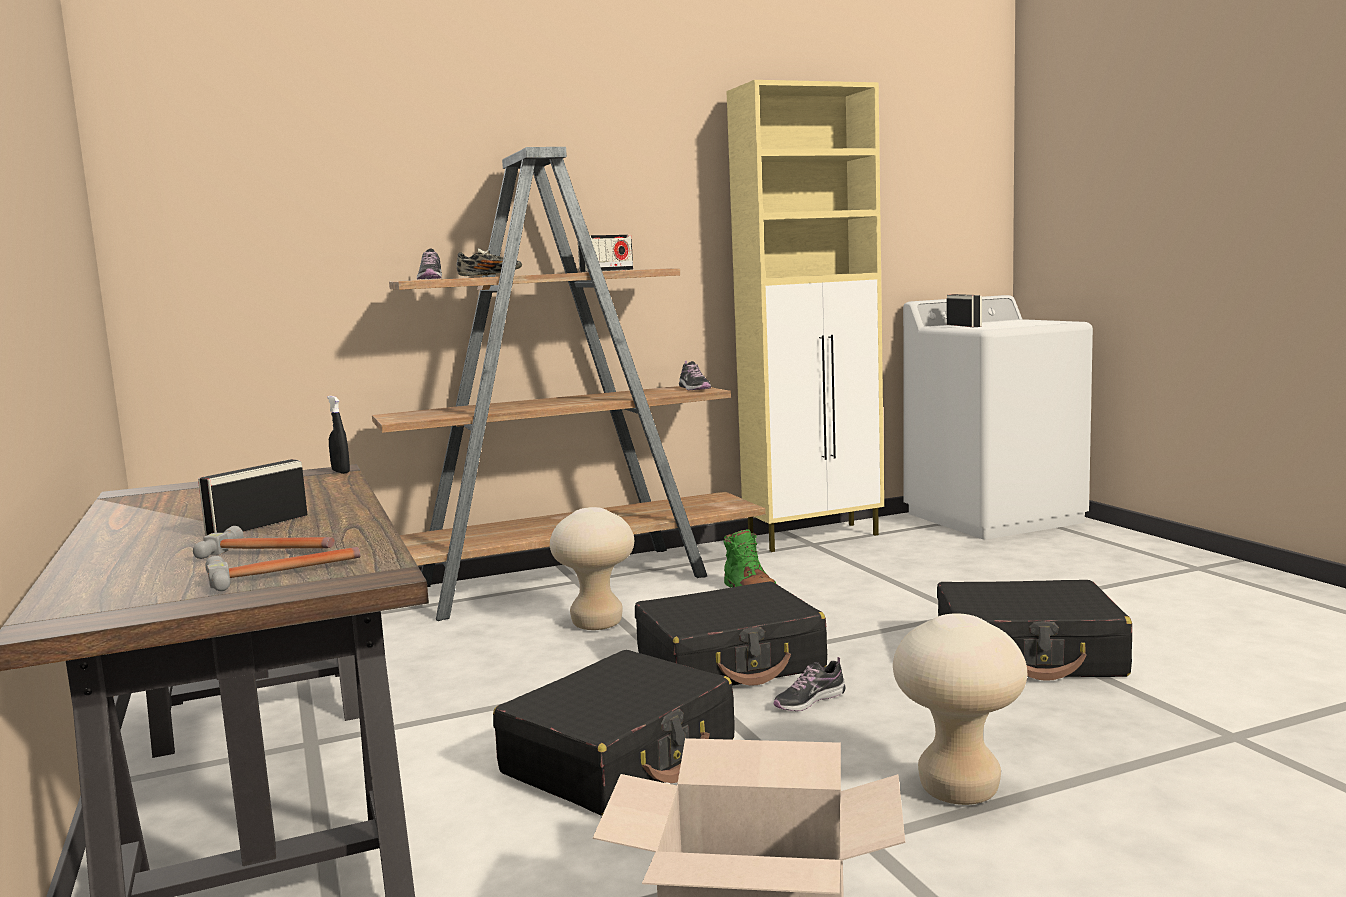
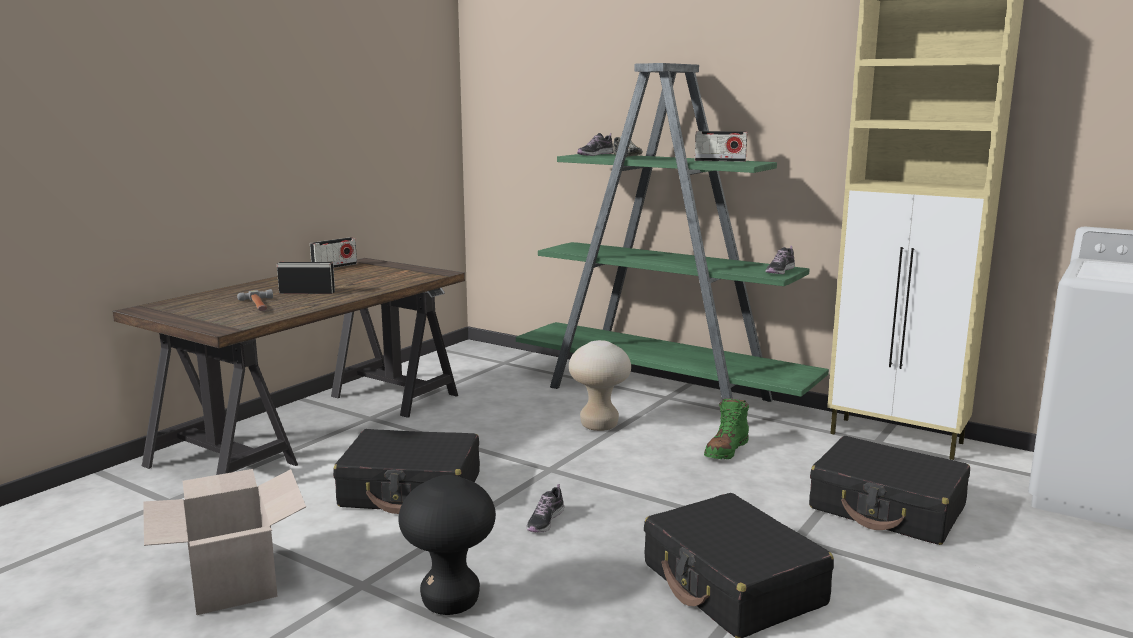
camera: 55 degrees right, 5 degrees up
(286, 573) = (222, 316): hammer -> none
(340, 472) = (439, 275): black spray bottle -> none
(566, 581) = (662, 394): brown bookcase -> green bookcase
(730, 662) = (582, 480): black suitcase -> black suitcase (887, 508)
(809, 701) = (545, 521): shoe -> shoe turned 90 degrees counterclockwise
(959, 790) = (450, 602): beige stool -> black stool
(963, 326) = (1105, 267): radio -> radio (334, 267)

